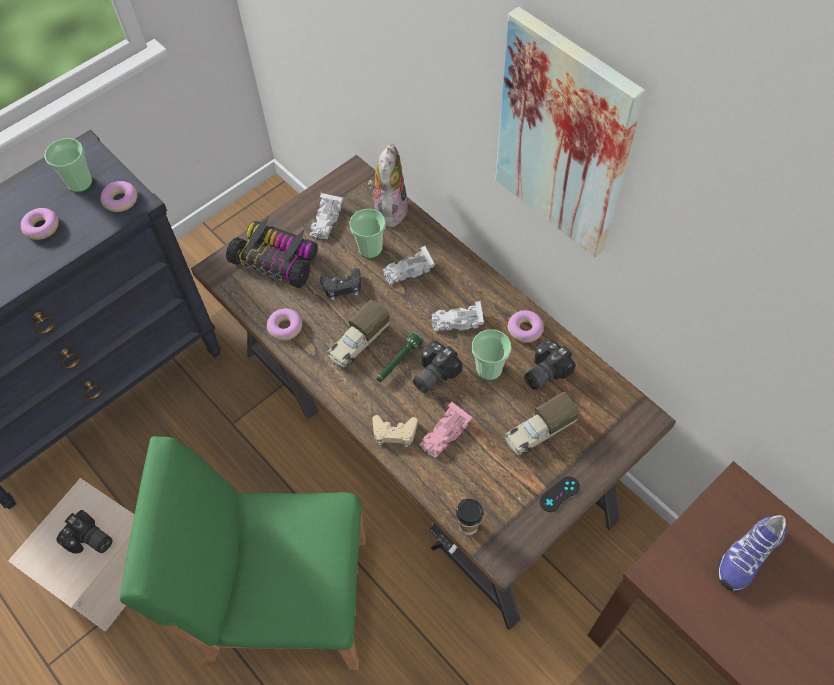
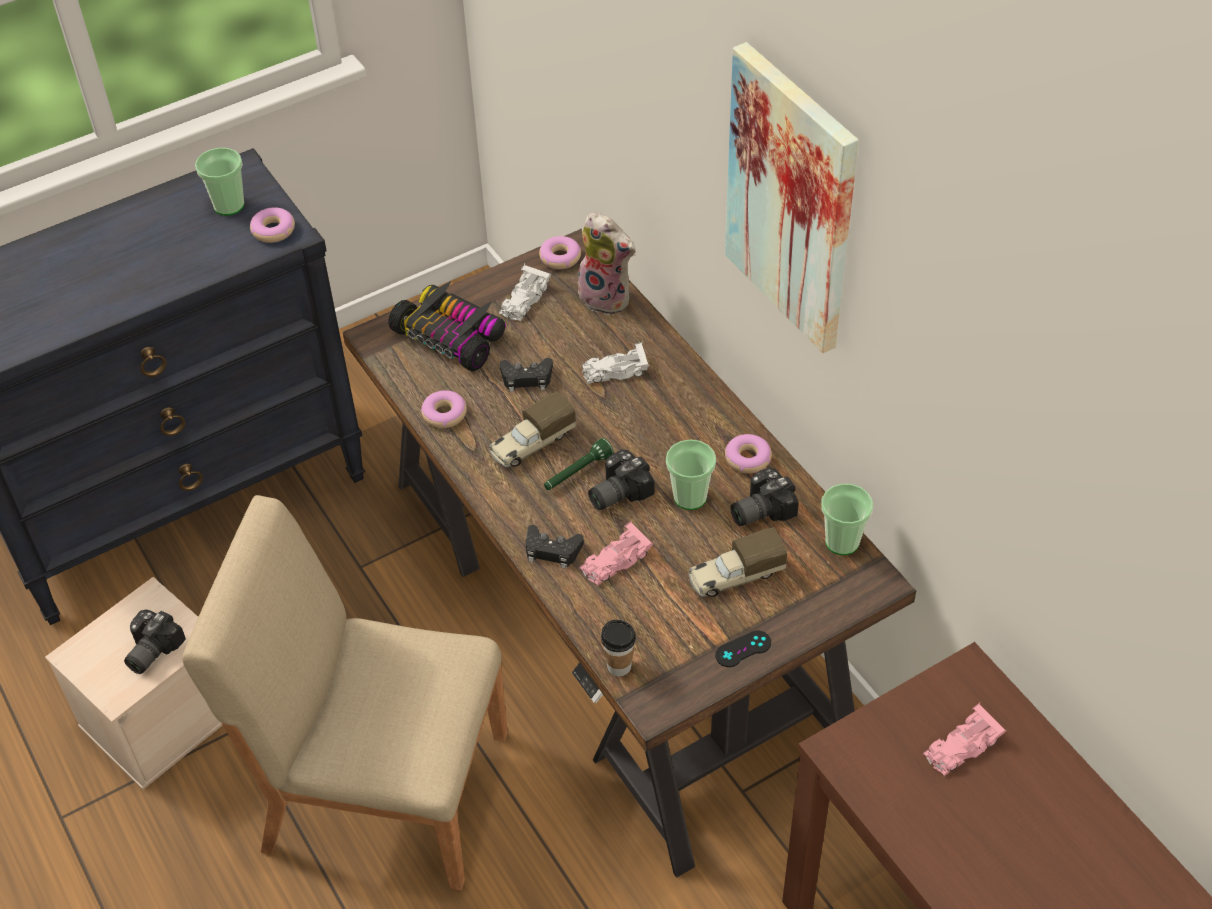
camera: 10 degrees right, 10 degrees down
(42, 227) = (174, 248): donut -> donut (560, 258)
(89, 541) = (149, 650): camera -> camera turned 75 degrees clockwise
(284, 598) = (383, 788): green chair -> beige chair
(370, 249) = (572, 340): cup -> cup (842, 542)
(389, 209) = (608, 297): plush toy -> plush toy turned 105 degrees clockwise
(394, 433) = (552, 551): beige game controller -> black game controller
(457, 321) = (662, 437): white toy car -> none
(746, 554) = (961, 747): shoe -> pink toy car

